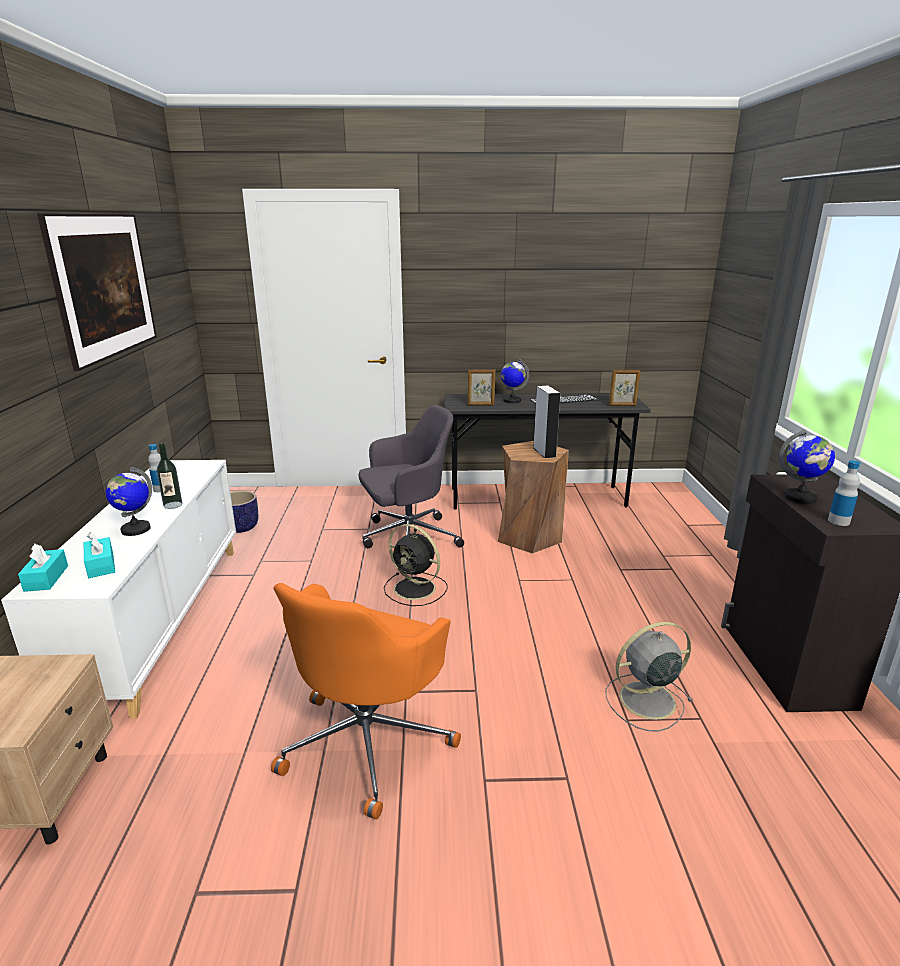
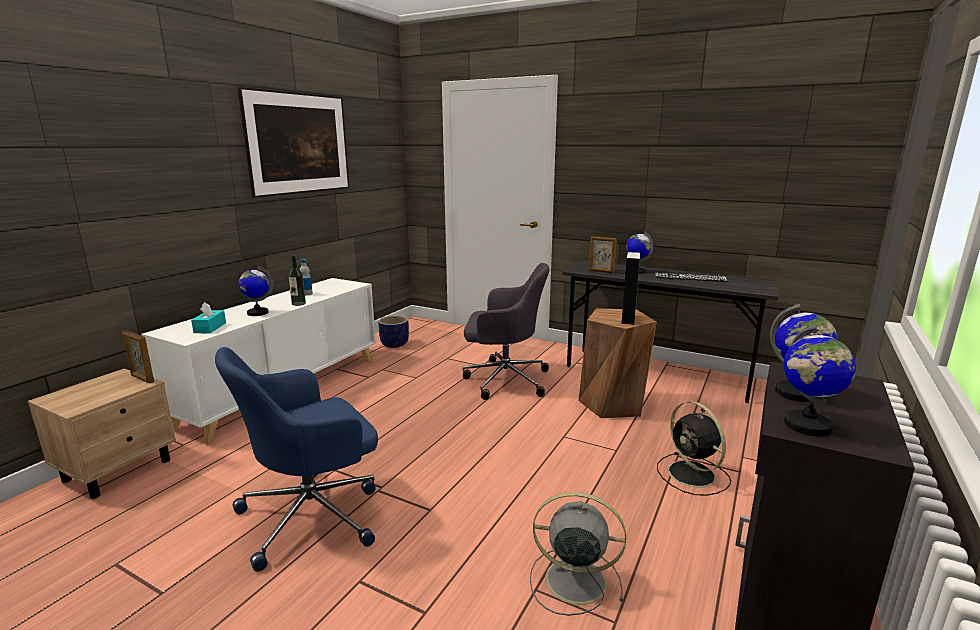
camera: 30 degrees right, 5 degrees down
(46, 578) = (176, 328): turquoise tissue box -> none
(368, 741) = (314, 514): orange office chair -> blue office chair
(416, 589) = (469, 418): black fan -> black fan (693, 475)
(622, 405) = (748, 289): picture frame -> picture frame (142, 379)
(838, 521) = (807, 425): bottle -> globe

